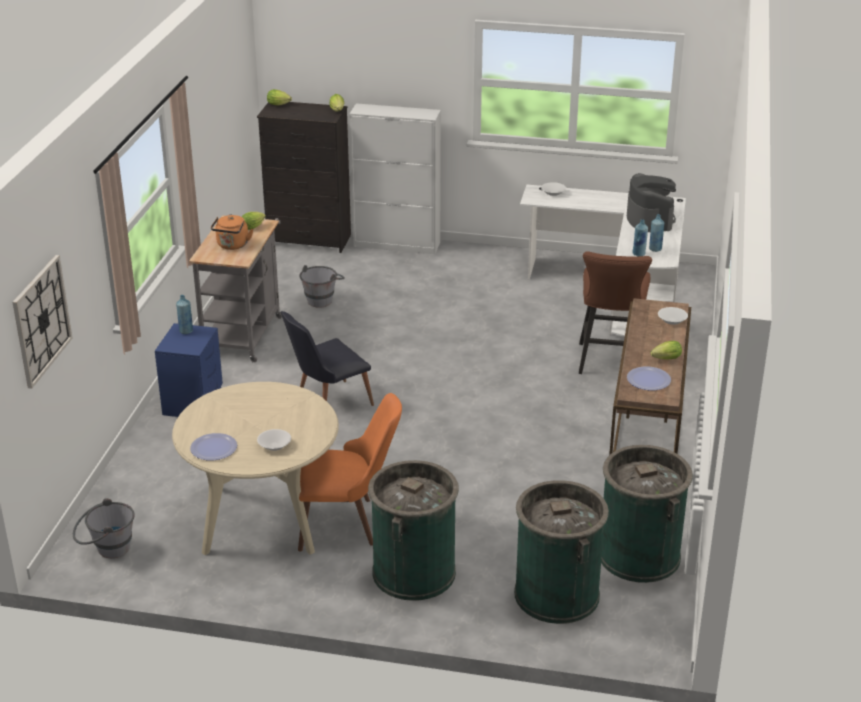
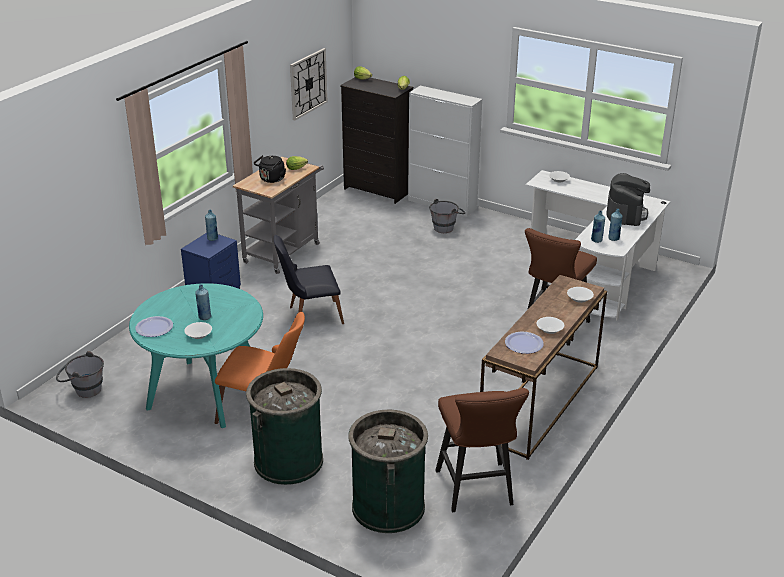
camera: 20 degrees right, 0 degrees up
(41, 320) = (49, 205): wall clock -> wall clock (308, 83)
(232, 245) = (271, 179): orange kettle -> black kettle
(263, 519) = (205, 393): beige dining table -> turquoise dining table
(266, 423) = (204, 317): none -> blue bottle
(322, 299) = (358, 236): grey bucket -> grey bucket (446, 227)
(639, 555) = (476, 491): green trash can -> brown stool
(665, 359) = (550, 329): lettuce -> white bowl

